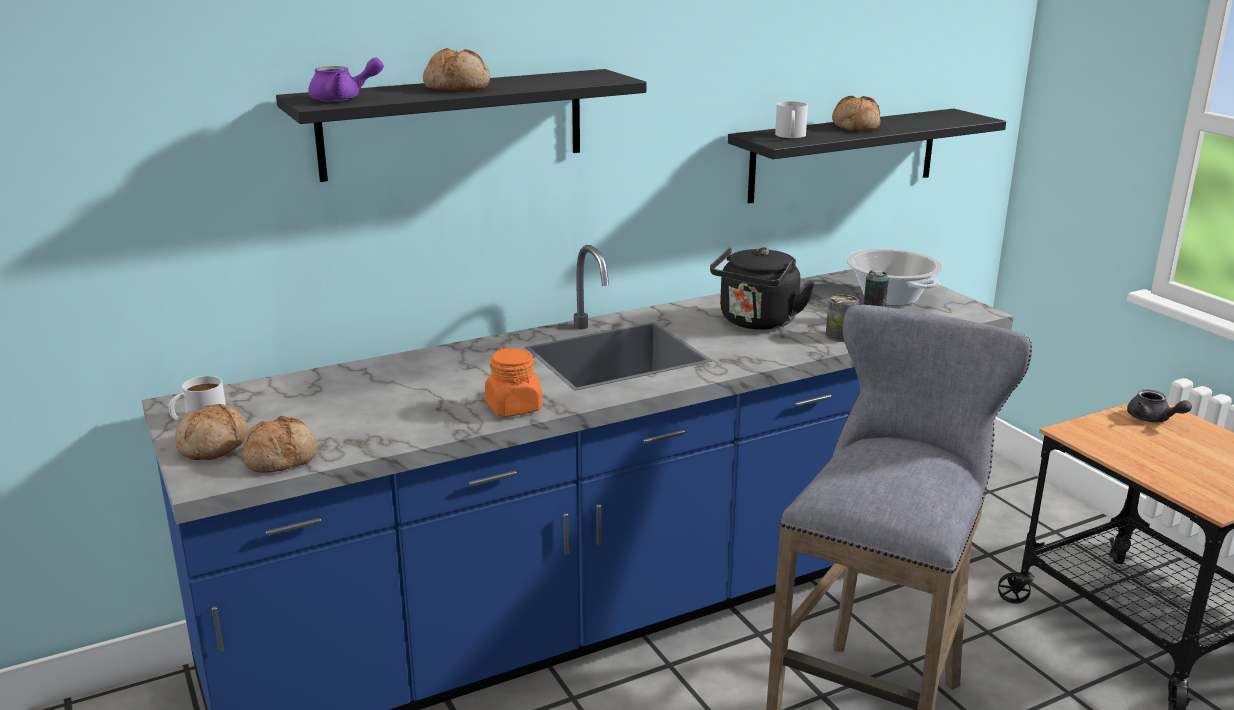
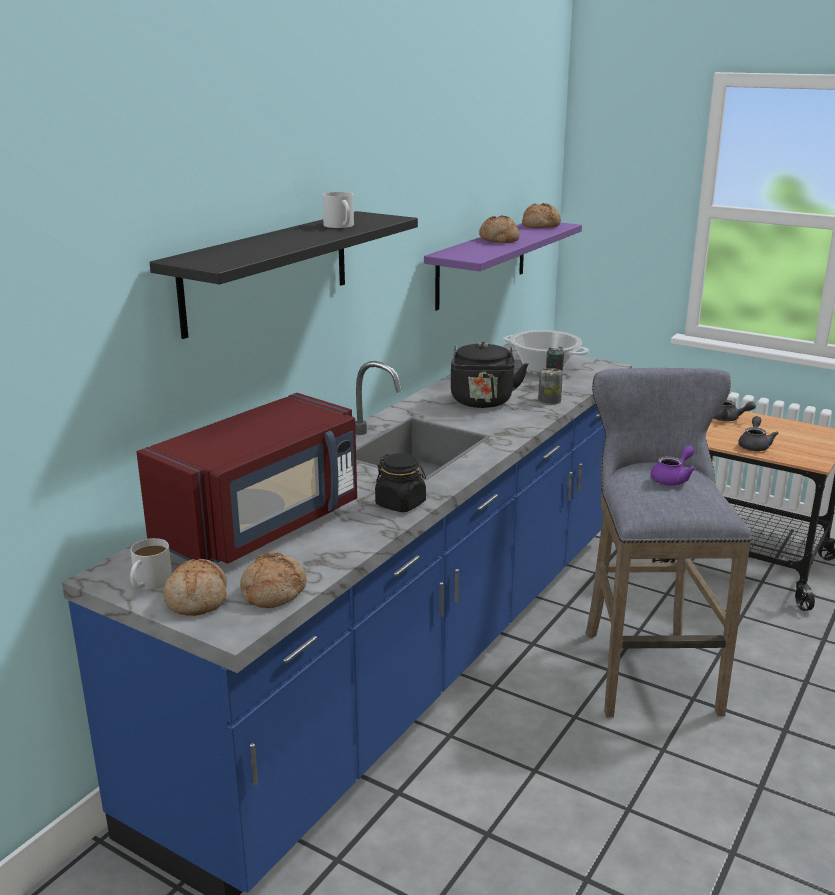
camera: 30 degrees left, 0 degrees up
(343, 99) = (225, 257): purple teapot -> purple teapot (672, 479)
(361, 394) = (263, 525): none -> red microwave
(458, 86) = (289, 237): bread -> bread (540, 225)
(514, 408) = (401, 504): orange jar -> black jar
(790, 136) = (471, 252): white mug -> white mug (341, 226)
(844, 155) = (481, 263): black shelf -> purple shelf
(1148, 461) = (754, 445): none -> grey teapot

